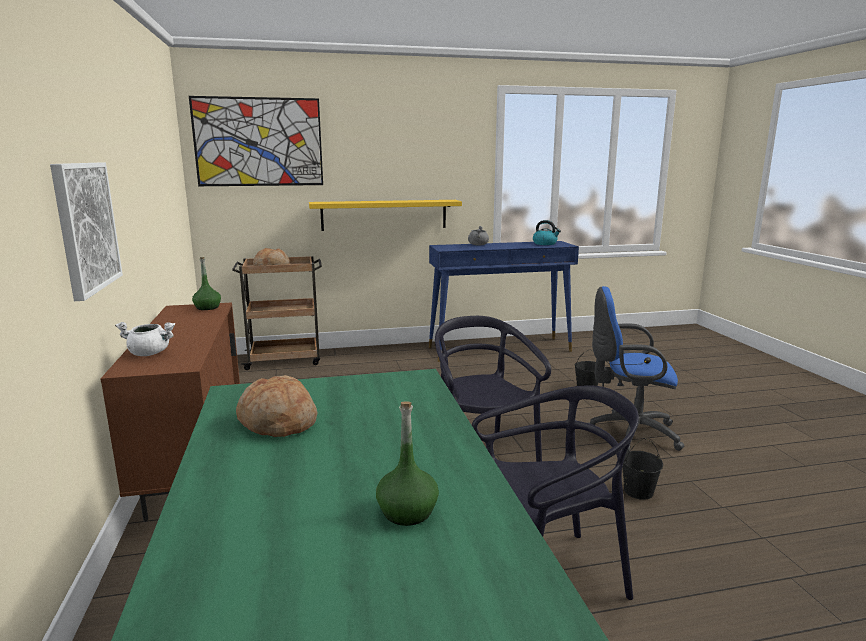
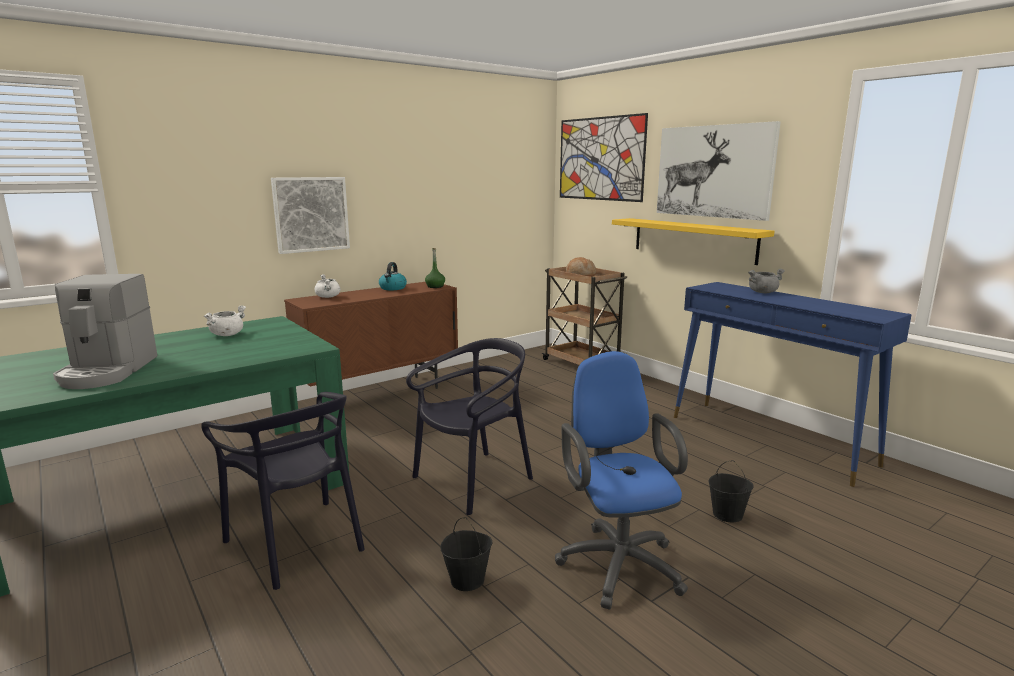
camera: 65 degrees right, 0 degrees up
(277, 422) = (227, 334): bread -> white cooking pot
(397, 155) = (713, 171): none -> picture
(407, 512) = (108, 371): green bottle -> coffee machine
(545, 243) = (856, 310): kettle -> kettle (392, 288)

